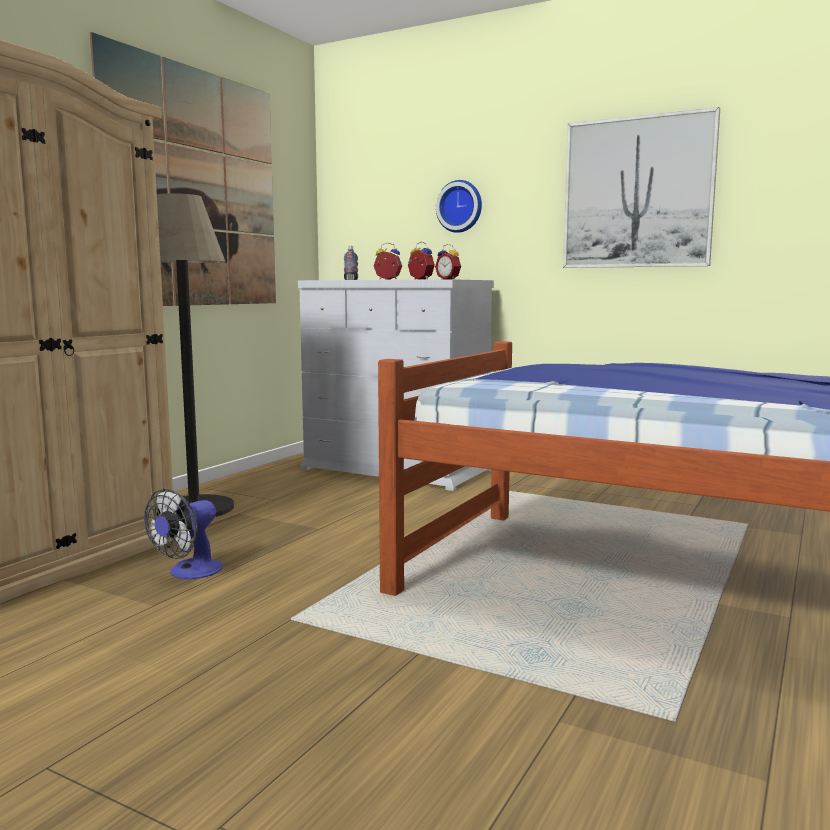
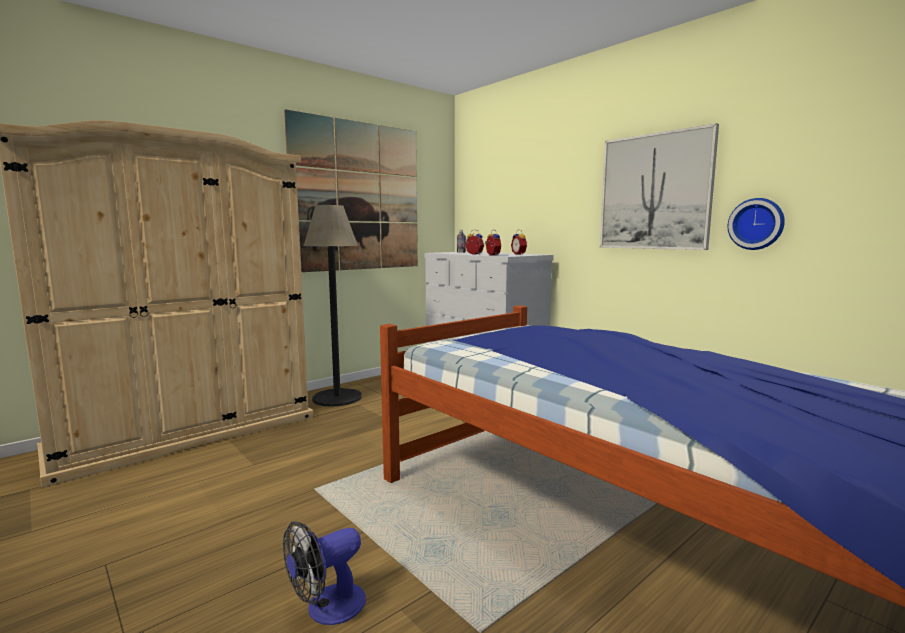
camera: 20 degrees right, 0 degrees up
(189, 573) = (292, 444): fan -> fan (326, 609)
(460, 206) = (536, 202): wall clock -> wall clock (756, 224)

